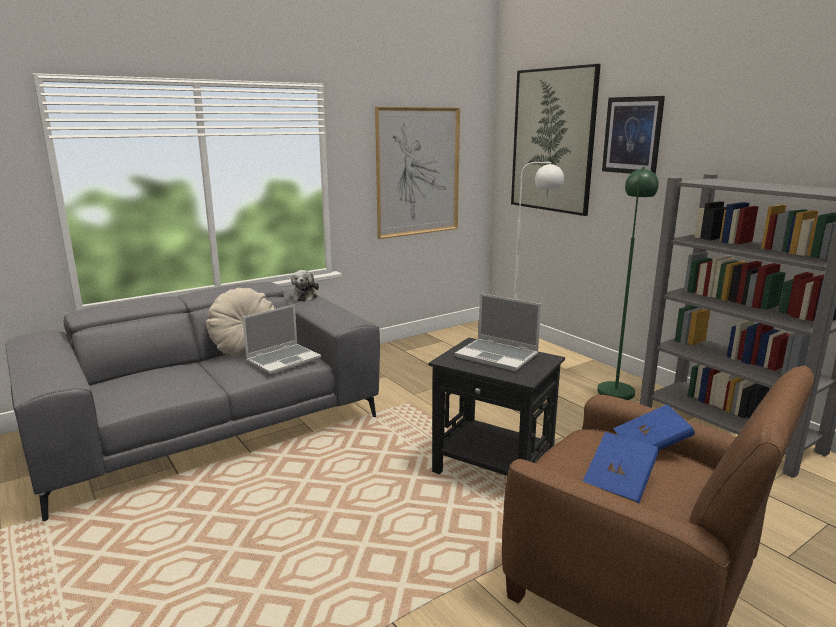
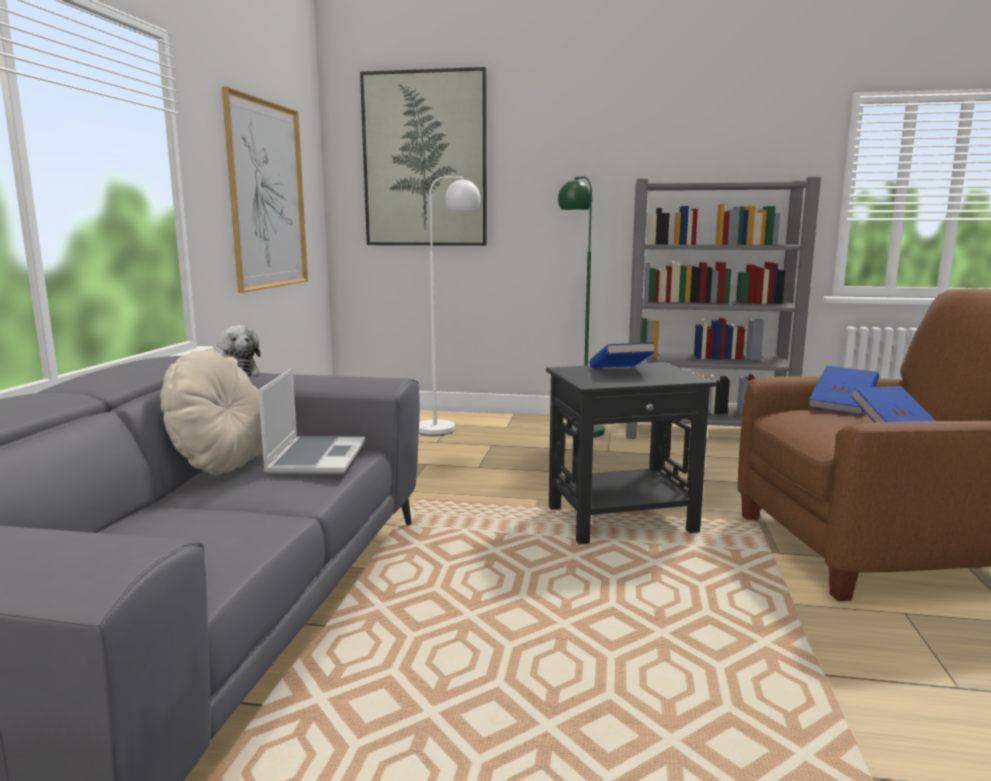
camera: 45 degrees left, 5 degrees down
(498, 356) = (620, 372): laptop -> blue book
(632, 135) = (538, 149): picture -> none

